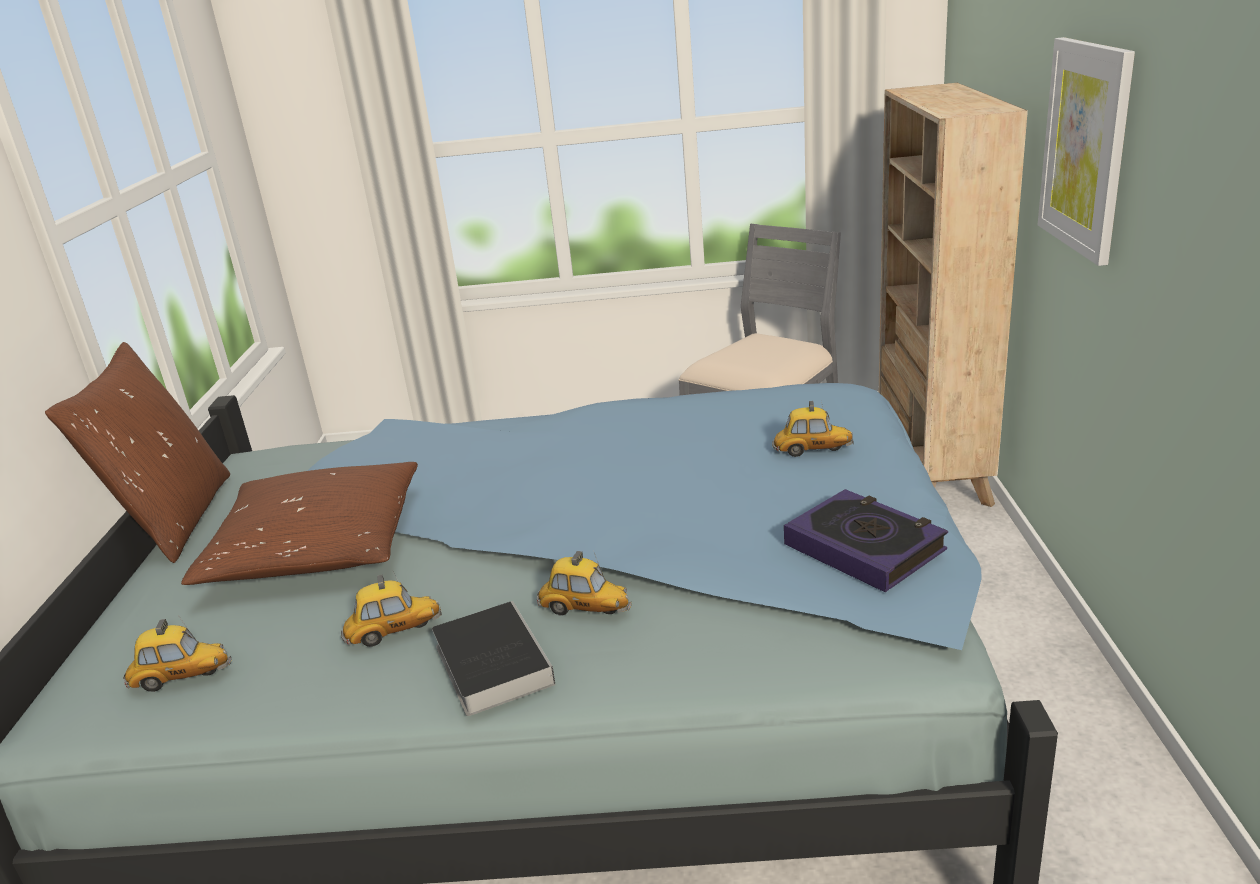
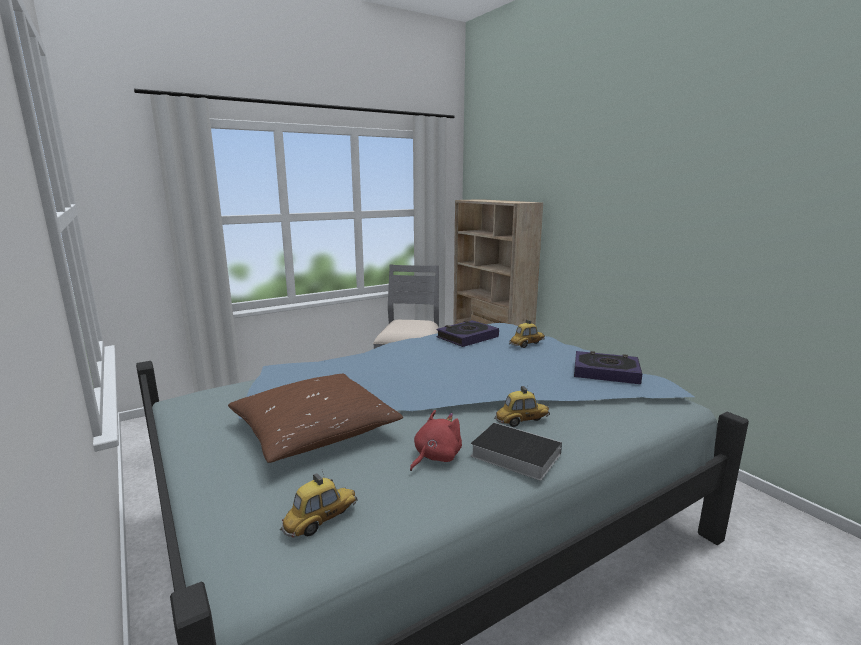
camera: 35 degrees left, 10 degrees down
(174, 519) = (167, 442): brown pillow -> none
(394, 632) = (435, 457): toy car -> red plush toy
(729, 413) = (467, 337): none -> book
(1085, 148) = (585, 212): picture -> none

